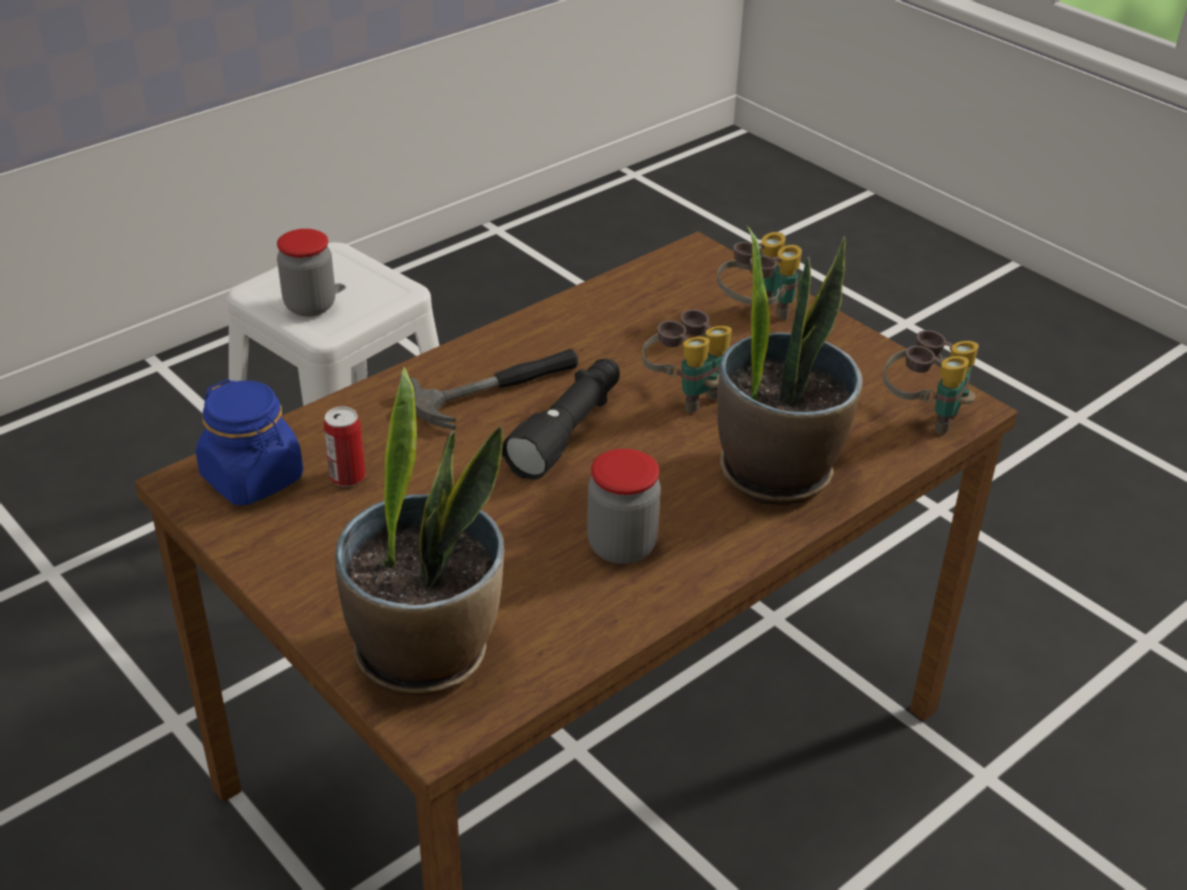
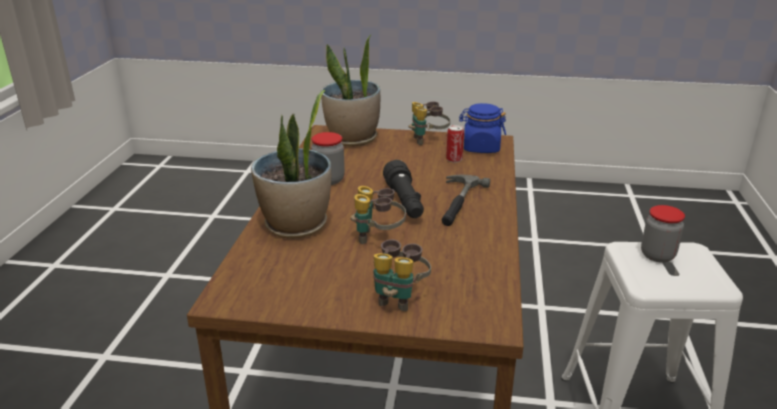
camera: 140 degrees right, 10 degrees down
(924, 415) = (243, 283): binoculars -> binoculars (428, 140)

